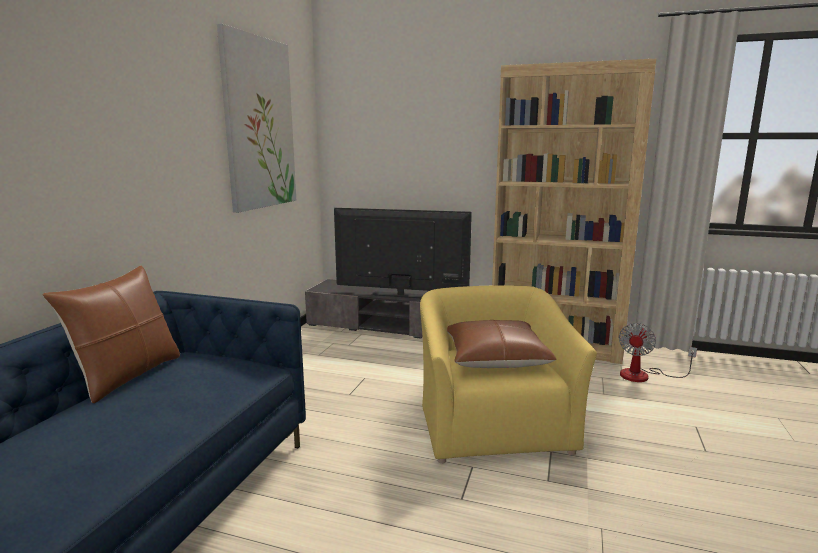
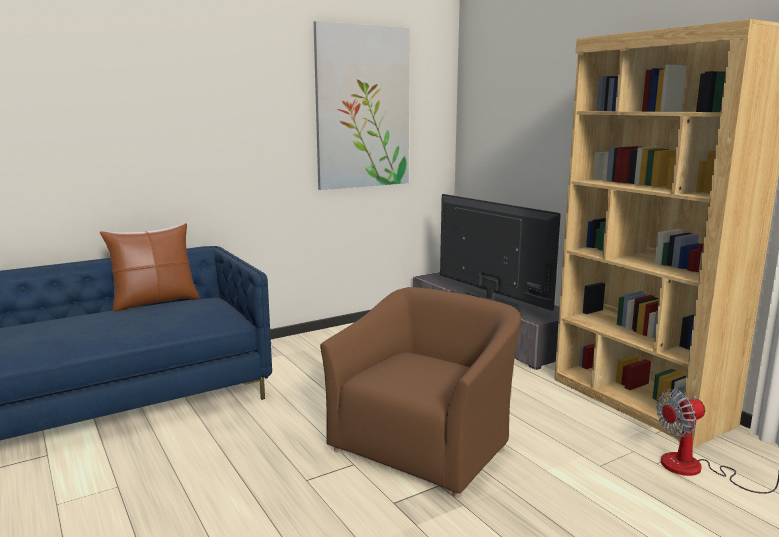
camera: 40 degrees right, 0 degrees up
(492, 426) = (424, 445): yellow armchair -> brown armchair
(495, 358) = (422, 369): brown pillow -> none

